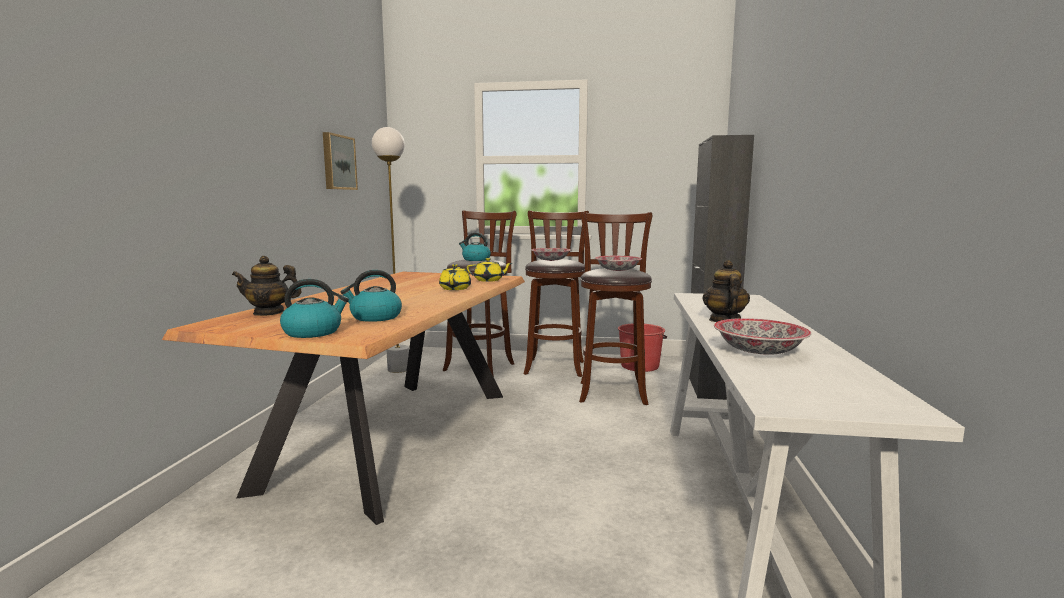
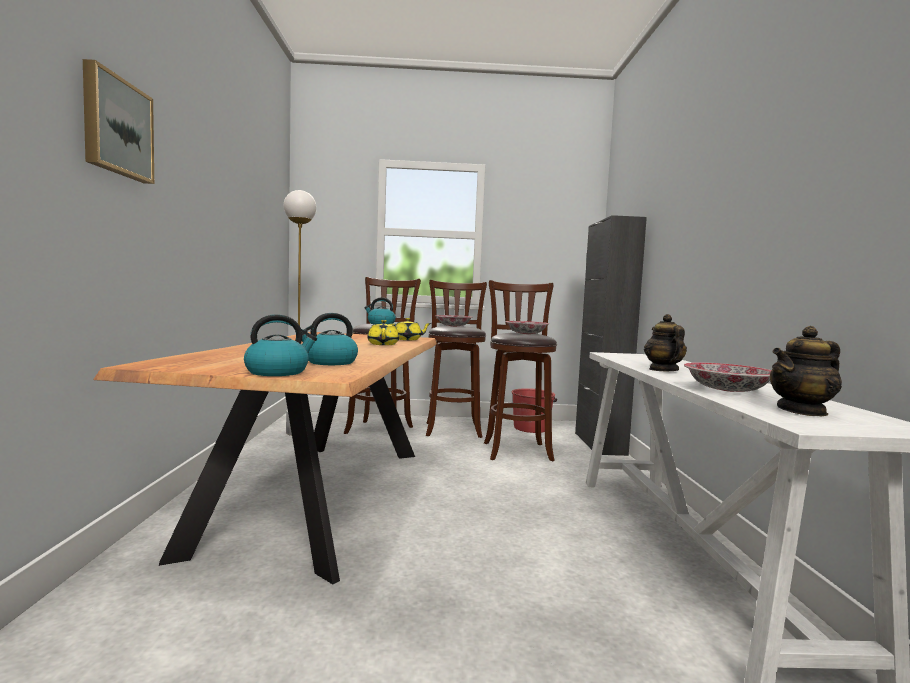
camera: 10 degrees left, 5 degrees down
(269, 312) = (207, 357): teapot -> teapot (802, 411)
(338, 162) = (250, 220): picture -> picture (116, 127)

